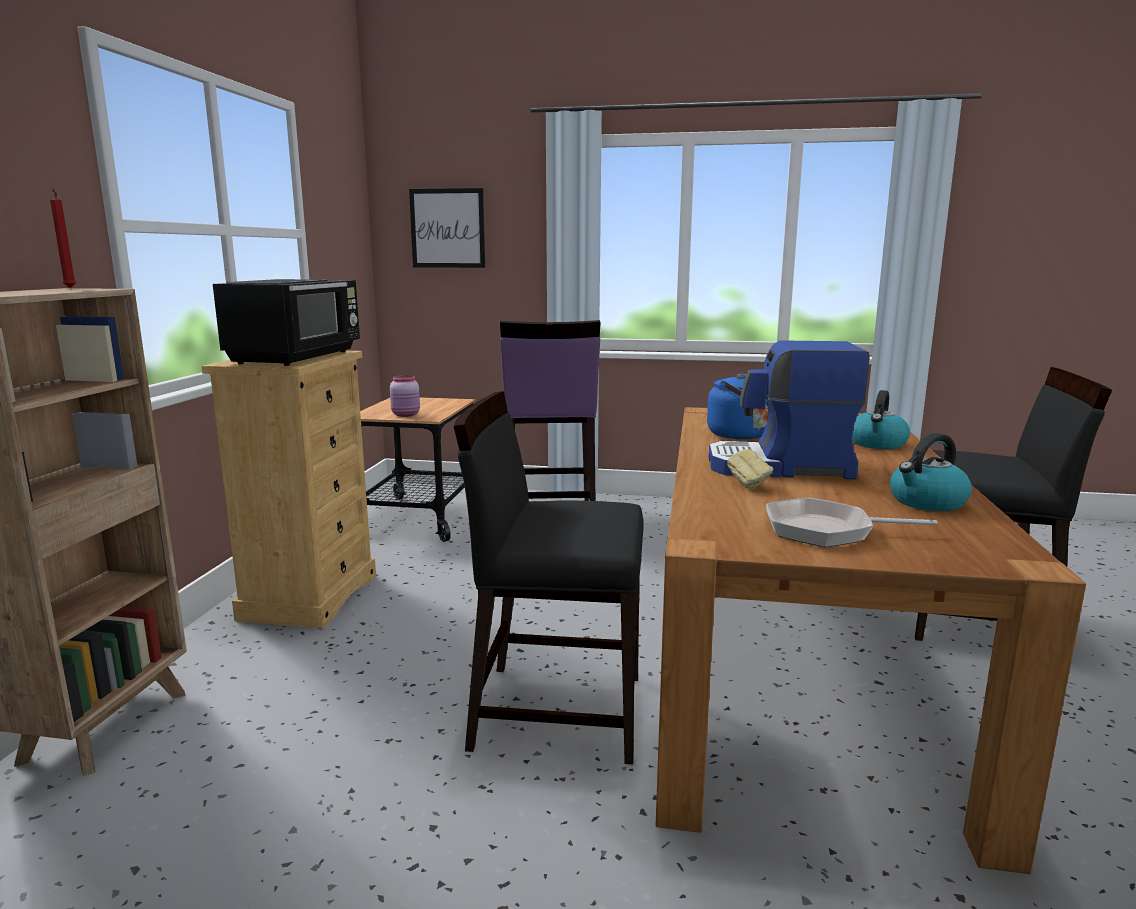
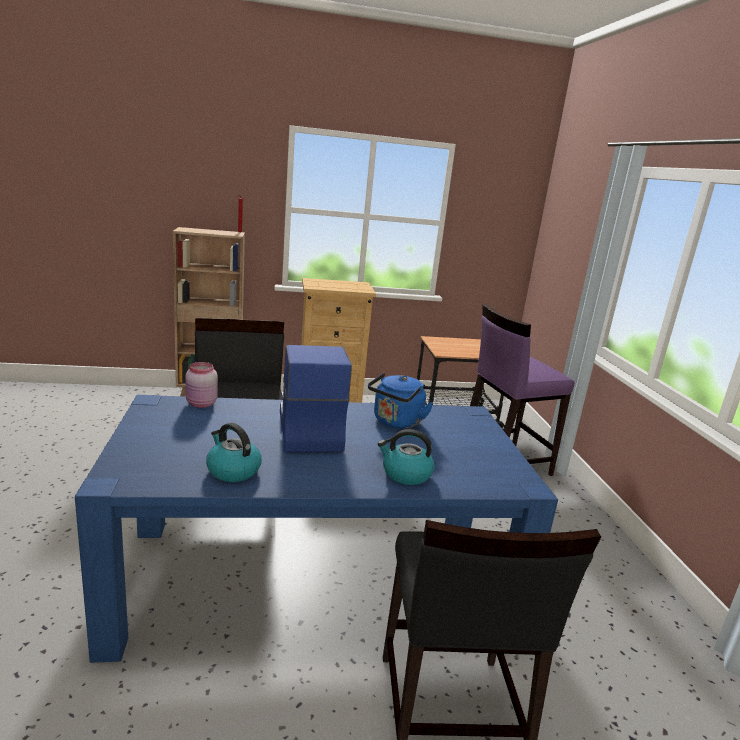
camera: 70 degrees right, 5 degrees up
(298, 357) = (339, 286): black microwave -> none
(406, 415) = (443, 347): pink jar -> pink jar (201, 404)
(447, 228) = (565, 233): picture -> none
(749, 485) = (258, 417): bread -> none
(795, 664) = (314, 579): brown dining table -> blue dining table
(826, 531) = (171, 432): frying pan -> none

